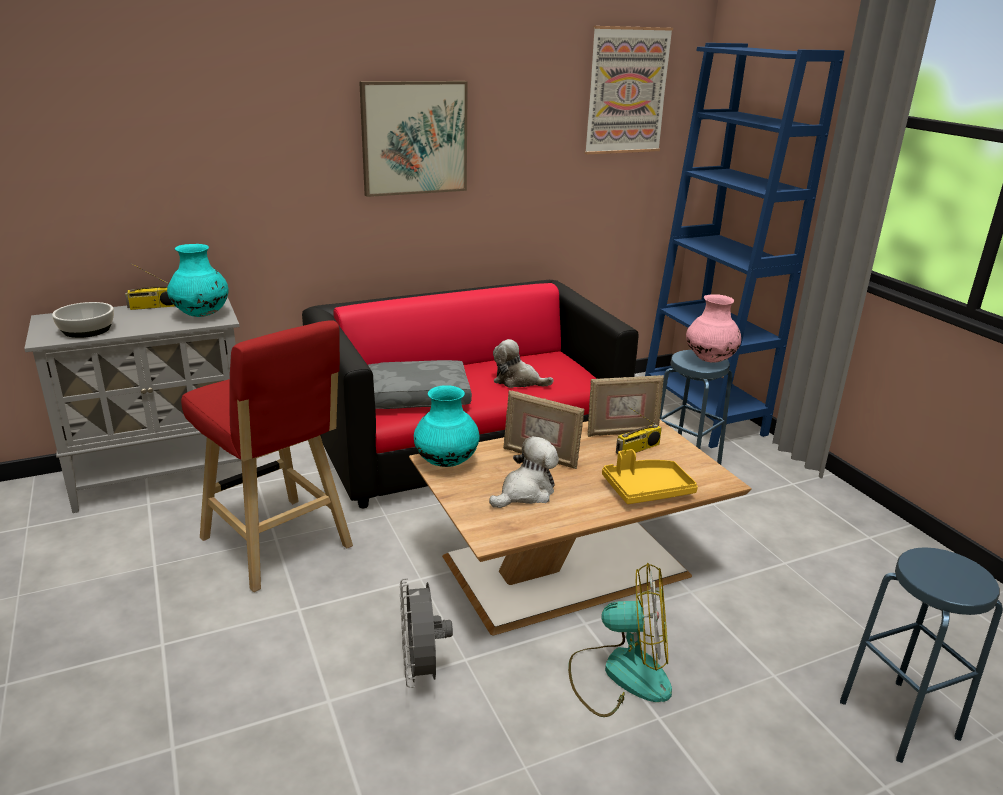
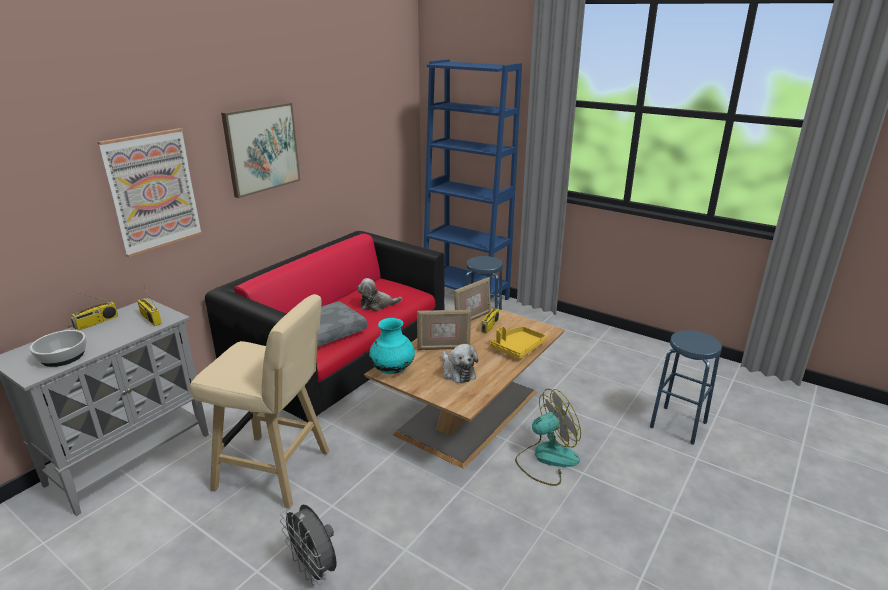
camera: 30 degrees left, 0 degrees up
(202, 315) = (150, 318): turquoise vase -> radio
(279, 546) = (277, 472): red stool -> beige stool
(422, 672) = (444, 507): grey fan -> grey fan (314, 570)
(526, 493) = (457, 372): plush toy -> plush toy turned 135 degrees clockwise
(626, 91) = (380, 96): picture -> picture (153, 191)
(710, 360) = (489, 261): pink vase -> none

